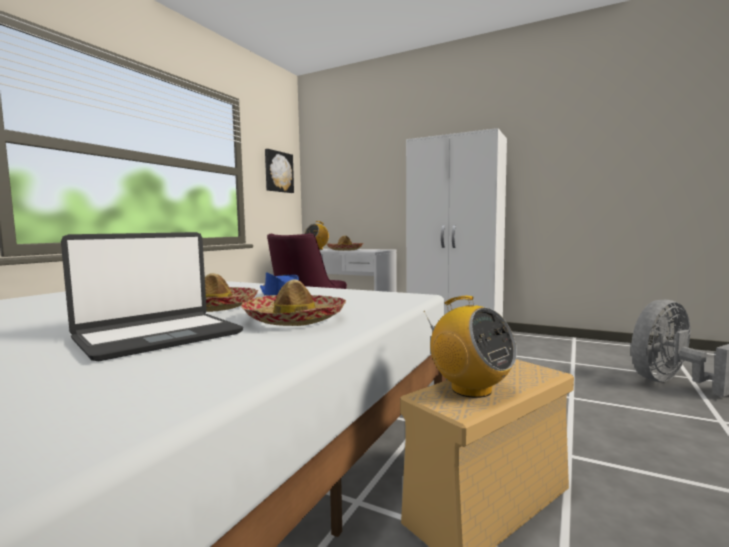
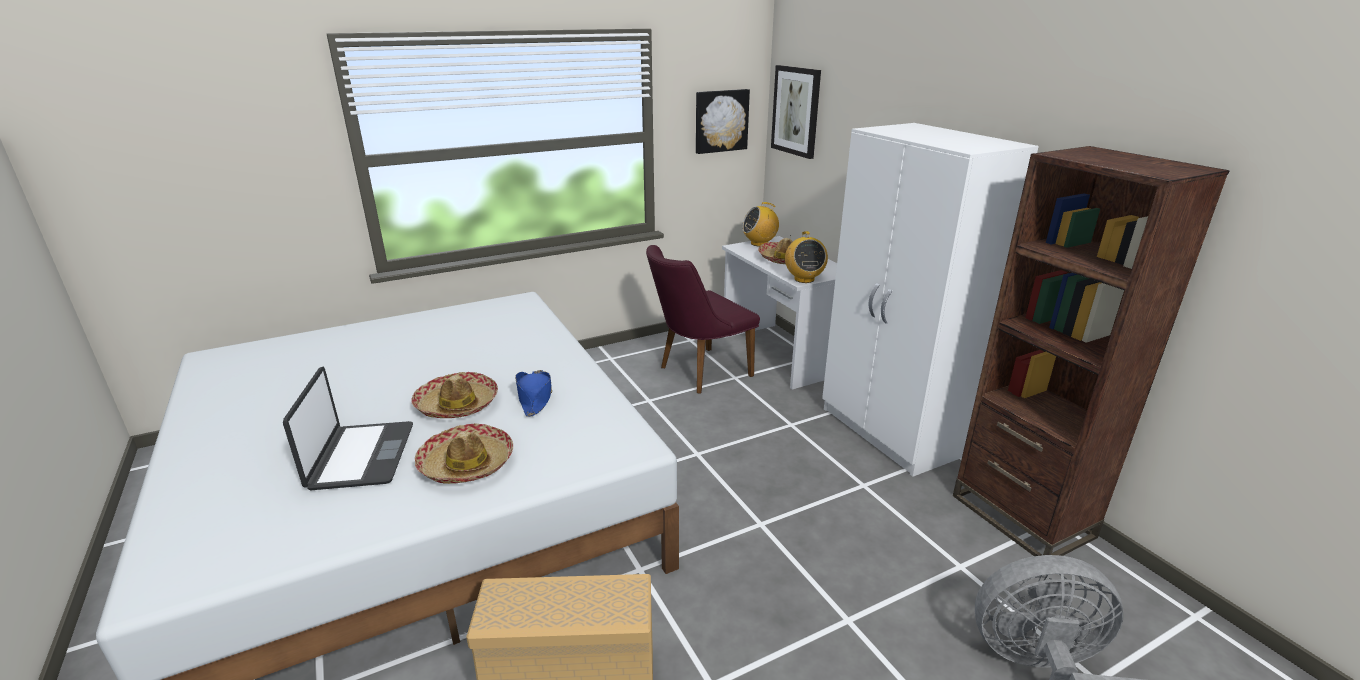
camera: 35 degrees right, 20 degrees up
(158, 336) = (360, 456): laptop -> laptop turned 90 degrees counterclockwise
(326, 166) = (796, 111): none -> picture
(470, 389) = (535, 600): radio -> radio (804, 279)
(560, 342) = (1021, 516): none -> brown bookcase

